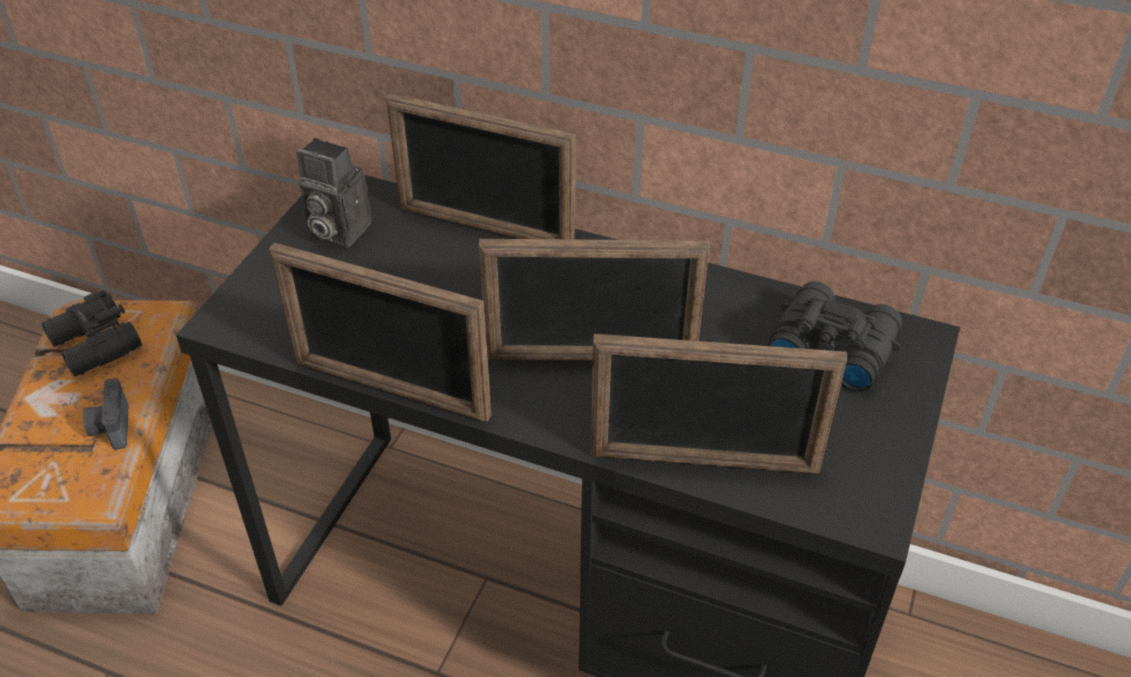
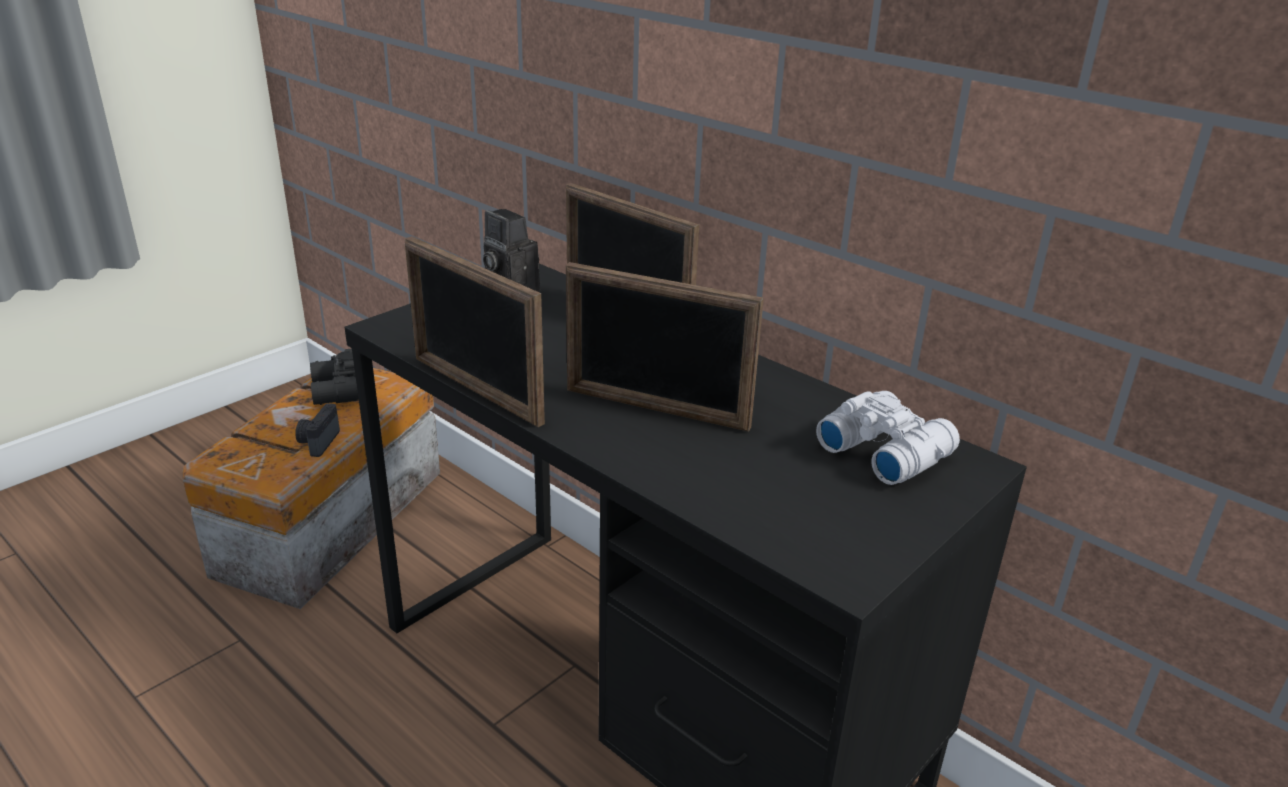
camera: 20 degrees right, 15 degrees down
(704, 462) = (708, 497): picture frame -> none
(830, 346) = (884, 450): black binoculars -> white binoculars

